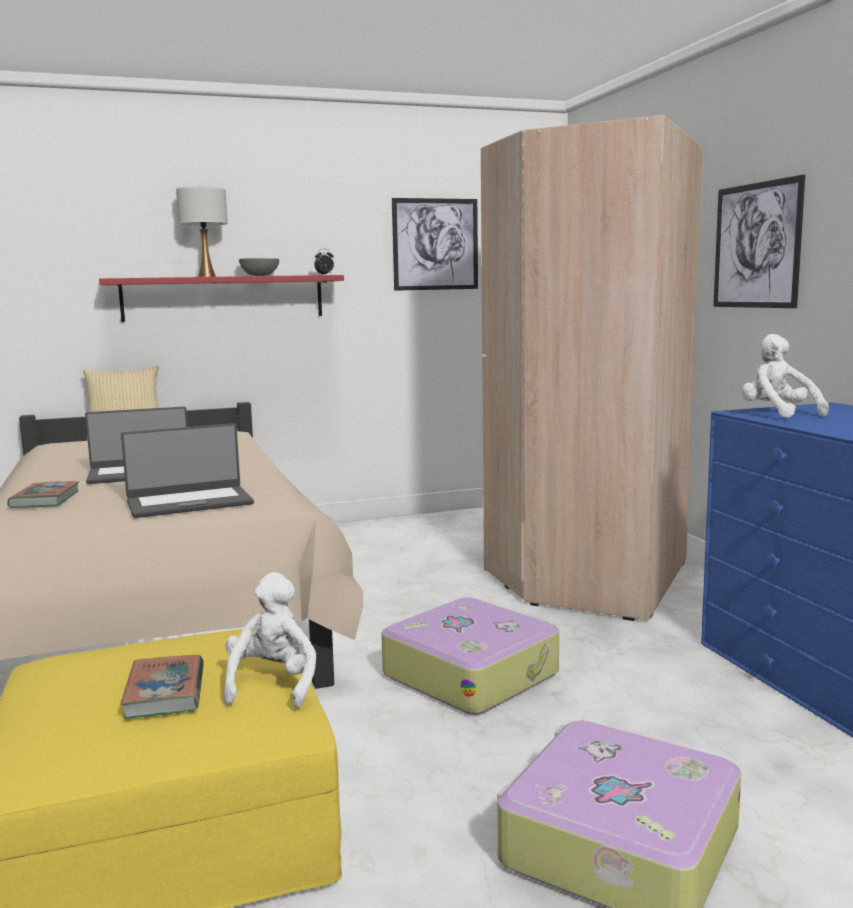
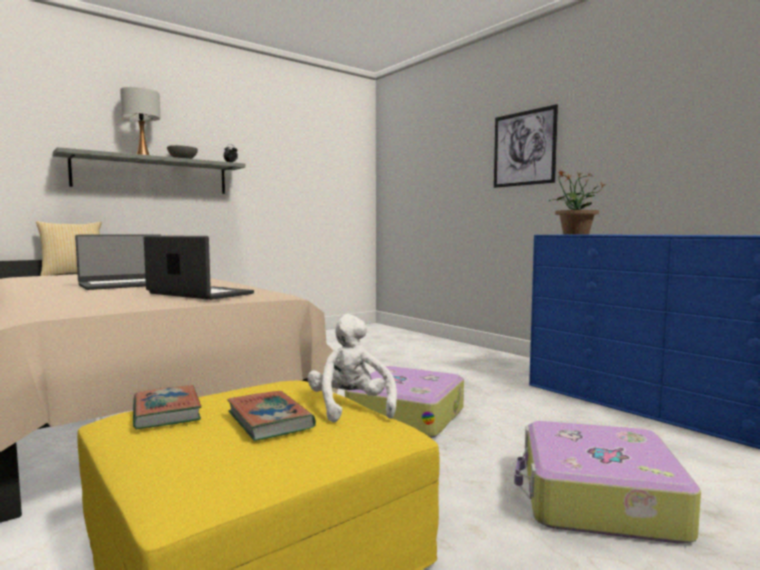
camera: 20 degrees left, 5 degrees down
(45, 500) = (58, 297): book -> book (166, 412)
(189, 502) = (198, 294): laptop -> laptop turned 105 degrees counterclockwise
(223, 298) = (153, 175): red shelf -> grey shelf
(435, 244) = (299, 152): picture -> none
(582, 576) = (425, 358): beige wardrobe -> none
(777, 414) = (575, 234): white plush toy -> potted plant

